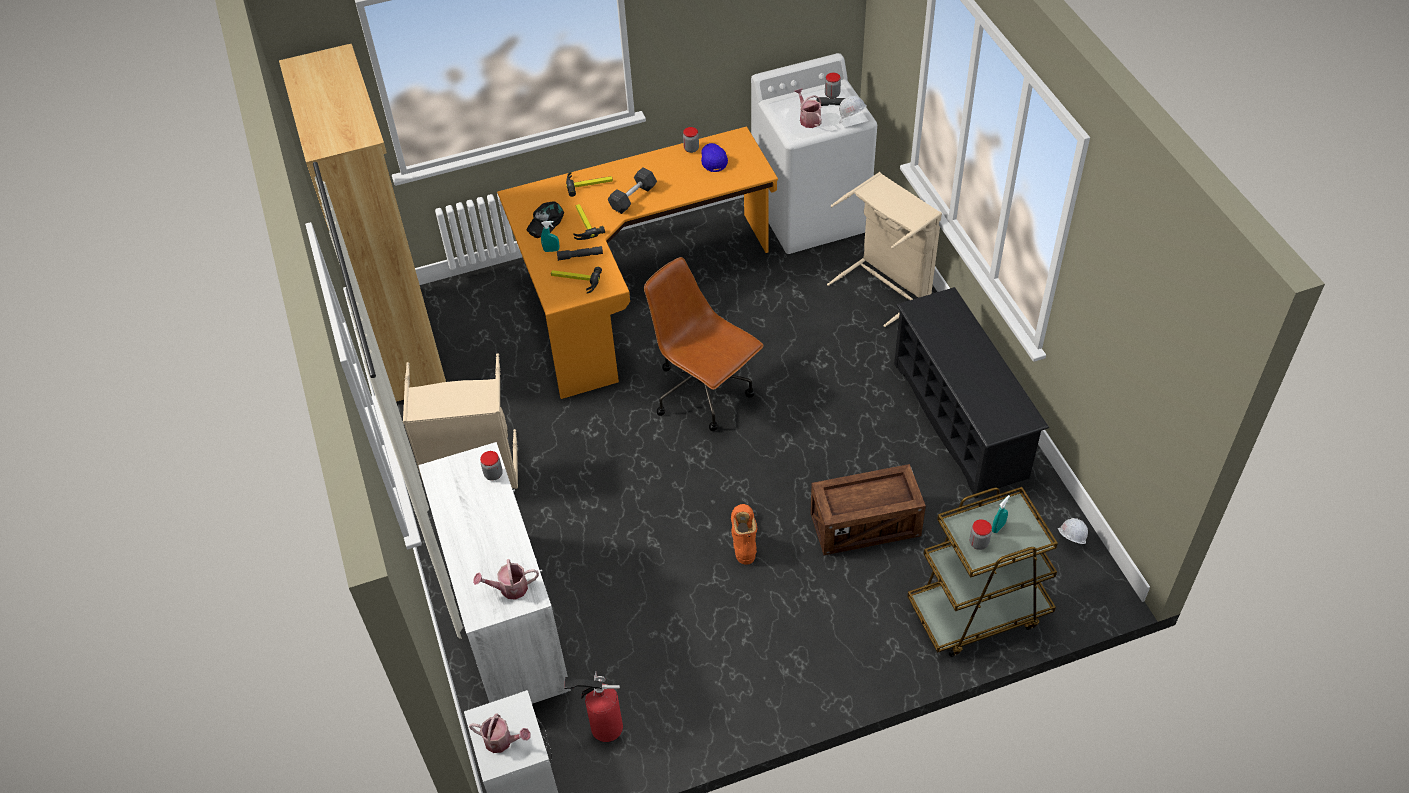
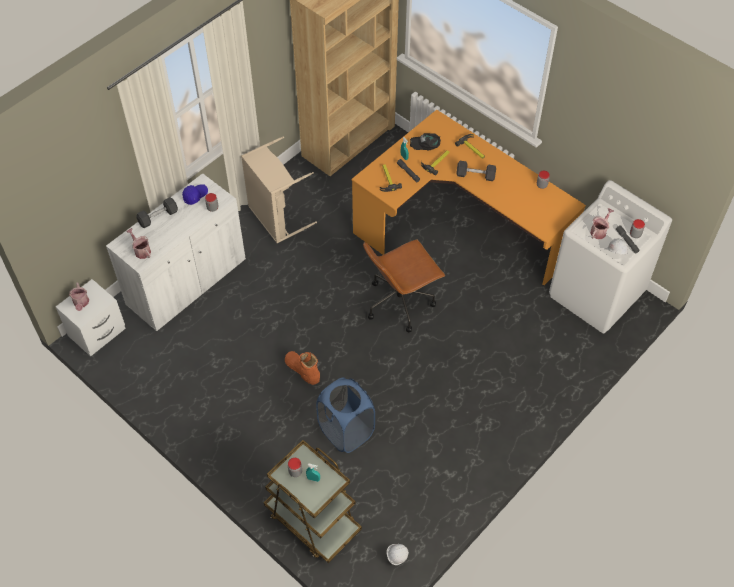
camera: 60 degrees right, 5 degrees up
(461, 546) = (158, 217): none -> grey dumbbell
(603, 727) = (142, 357): fire extinguisher -> none
(704, 393) = (400, 302): brown office chair -> brown office chair turned 135 degrees counterclockwise
(713, 161) = (538, 201): blue cap -> blue cap (195, 196)
(744, 537) = (302, 370): orange boot -> orange boot turned 105 degrees counterclockwise
(865, 525) = (346, 431): crate -> blue laundry basket
(886, 284) = (560, 365): beige laundry basket -> none
(960, 420) = (464, 454): black shoe rack -> none

